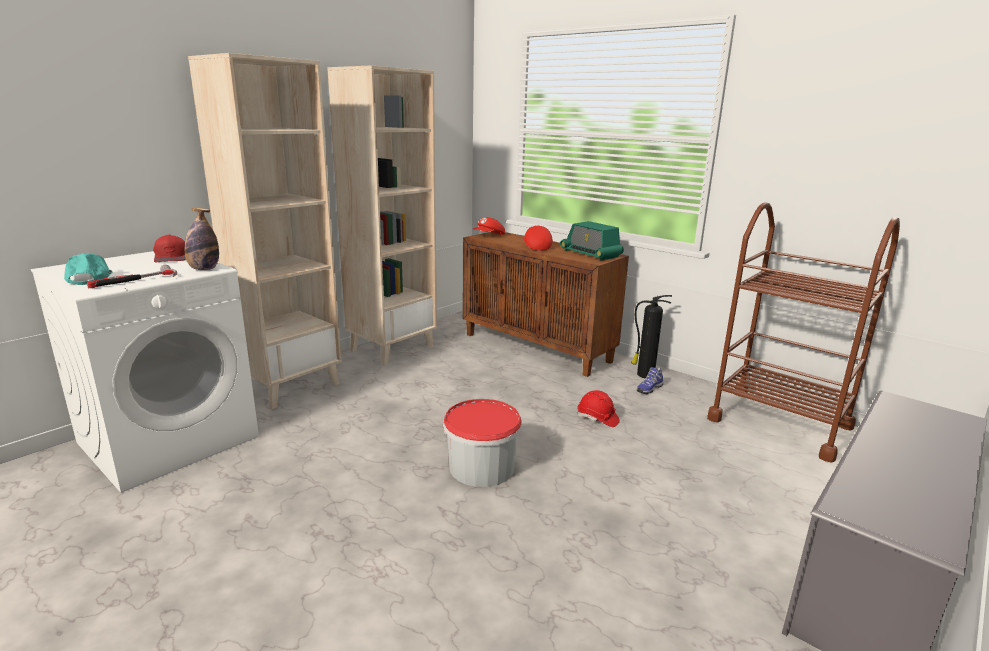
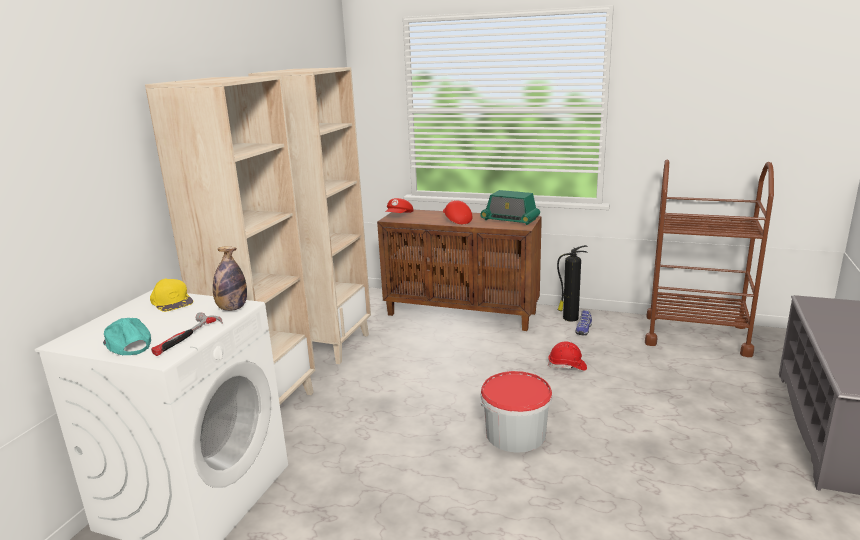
camera: 20 degrees left, 0 degrees up
(173, 257) = (171, 301): red cap -> yellow cap

